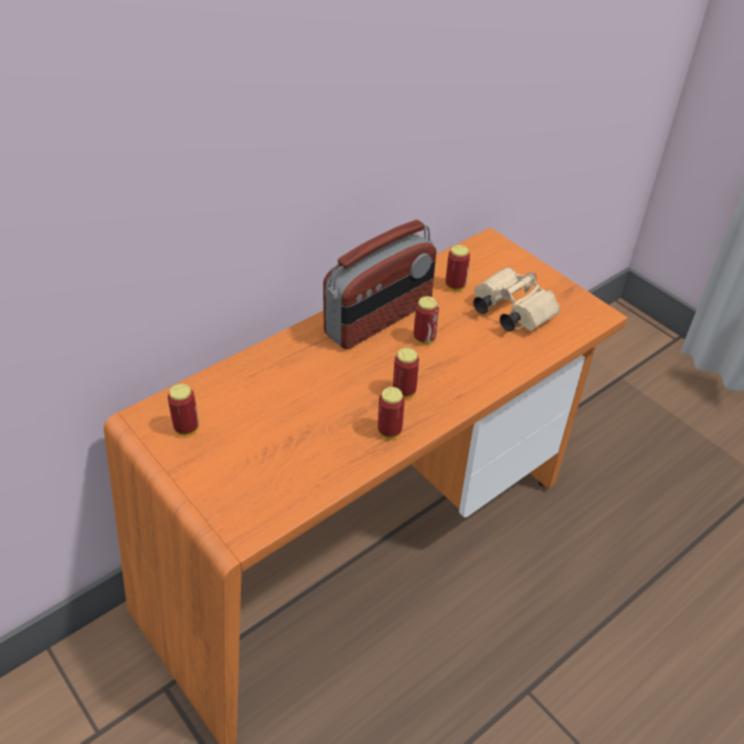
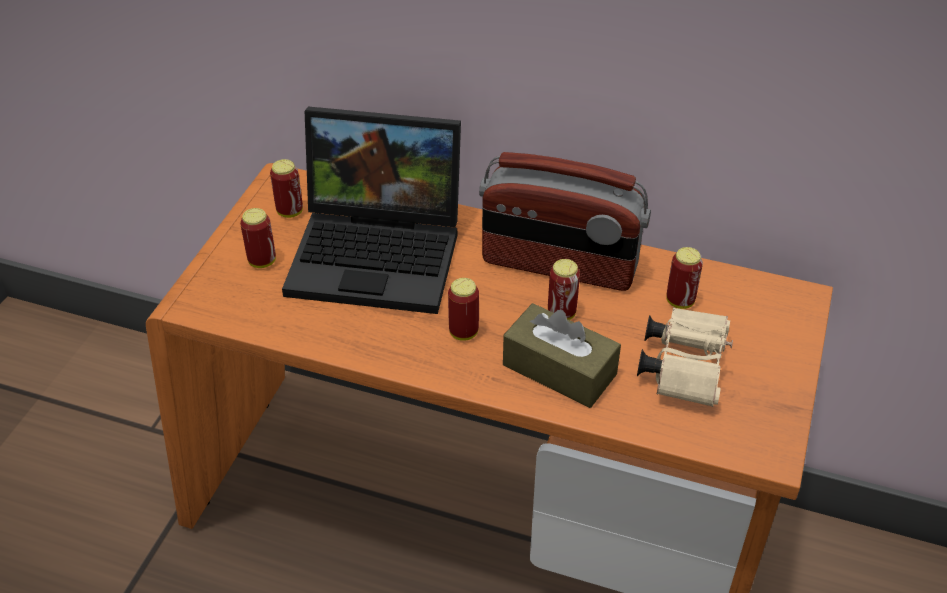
camera: 60 degrees right, 0 degrees up
(286, 397) = (381, 253): none -> laptop
(389, 431) = (395, 346): can -> can (262, 261)
(473, 363) = (559, 369): none -> brown tissue box

